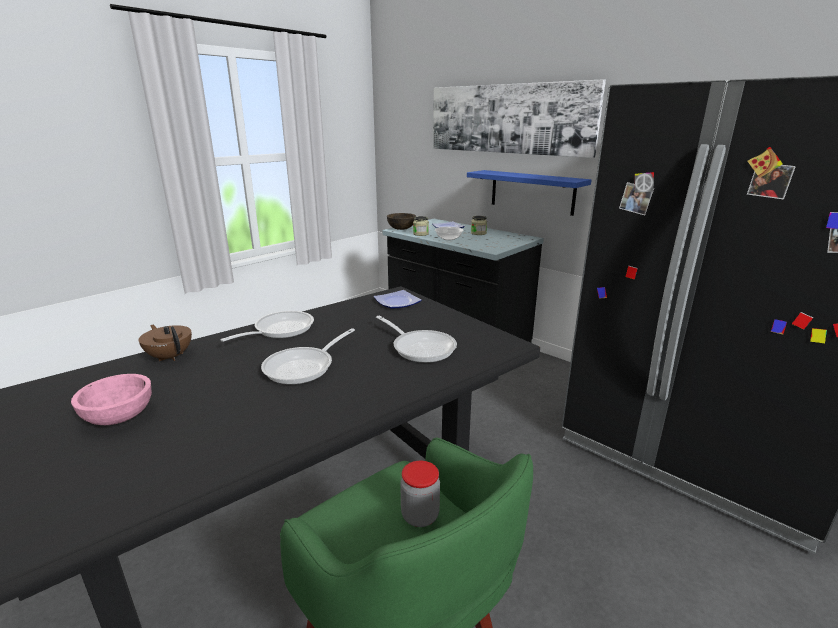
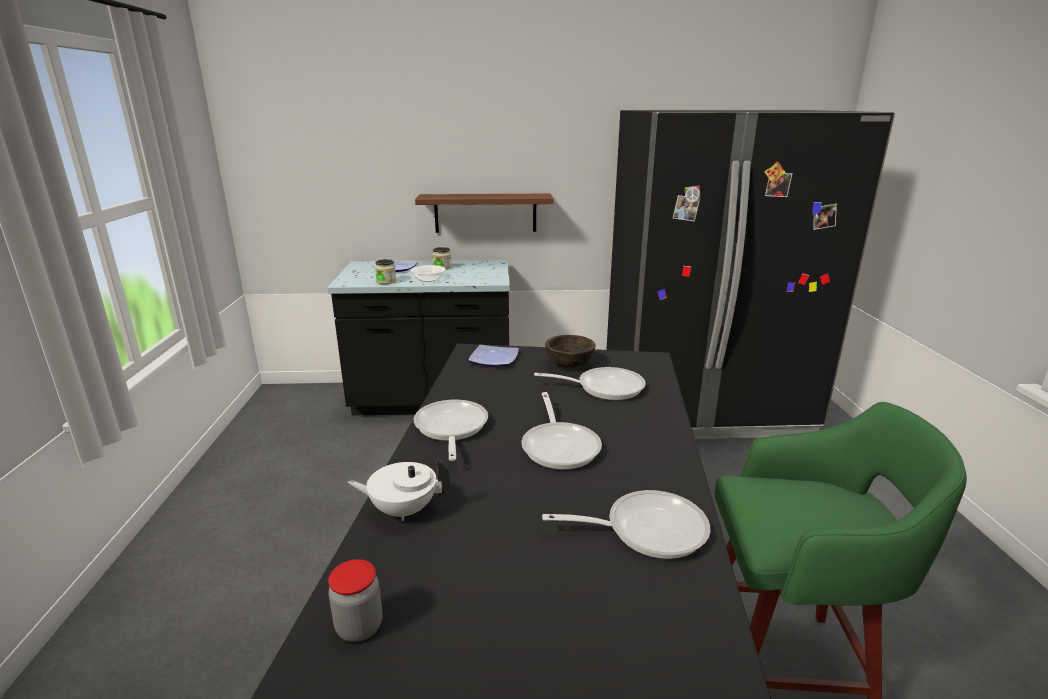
camera: 45 degrees left, 0 degrees up
(119, 417) = (517, 582): pink bowl -> none
(170, 356) = (403, 510): brown teapot -> white teapot
(222, 438) = (646, 530): none -> frying pan
(401, 229) = (348, 281): brown bowl -> brown bowl (569, 365)
(420, 516) = (809, 495): jar -> jar (359, 627)
(508, 119) = (445, 135): picture -> none
(532, 192) = (485, 213): blue shelf -> brown shelf

